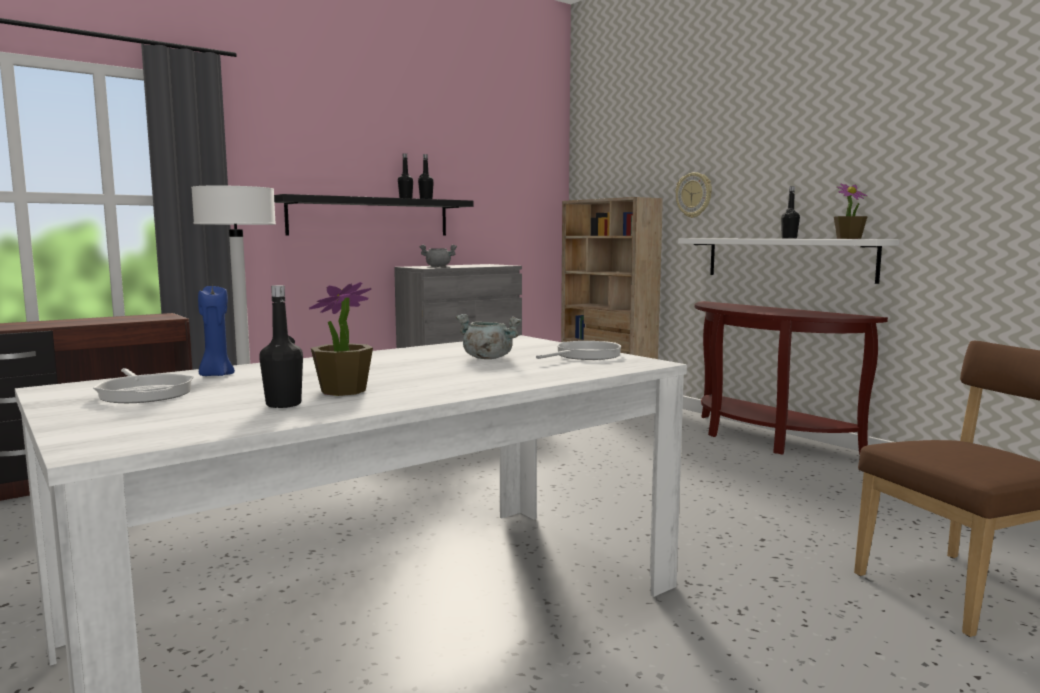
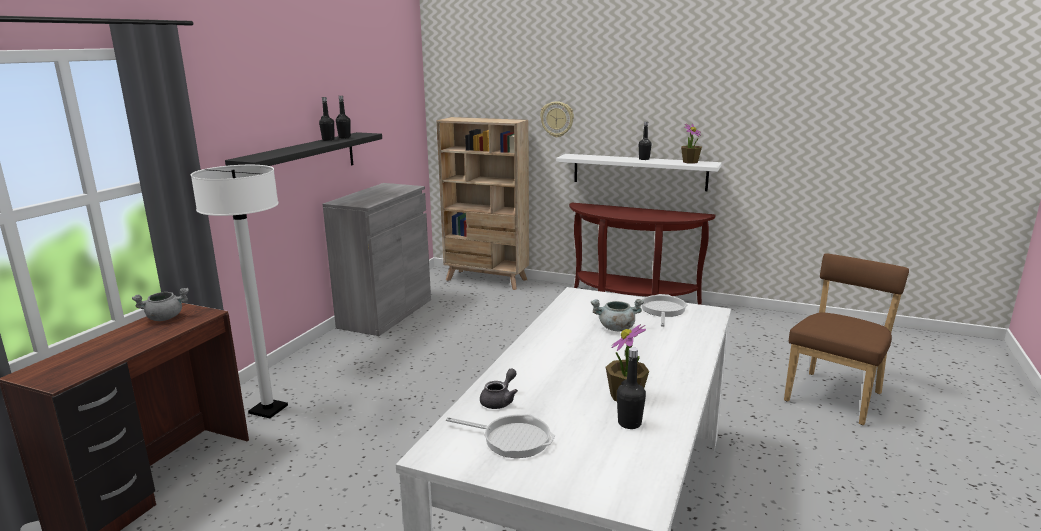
camera: 30 degrees left, 10 degrees up
(216, 375) = (500, 400): blue candle -> grey teapot
(438, 266) = (365, 199): grey cooking pot -> grey cooking pot (165, 318)

